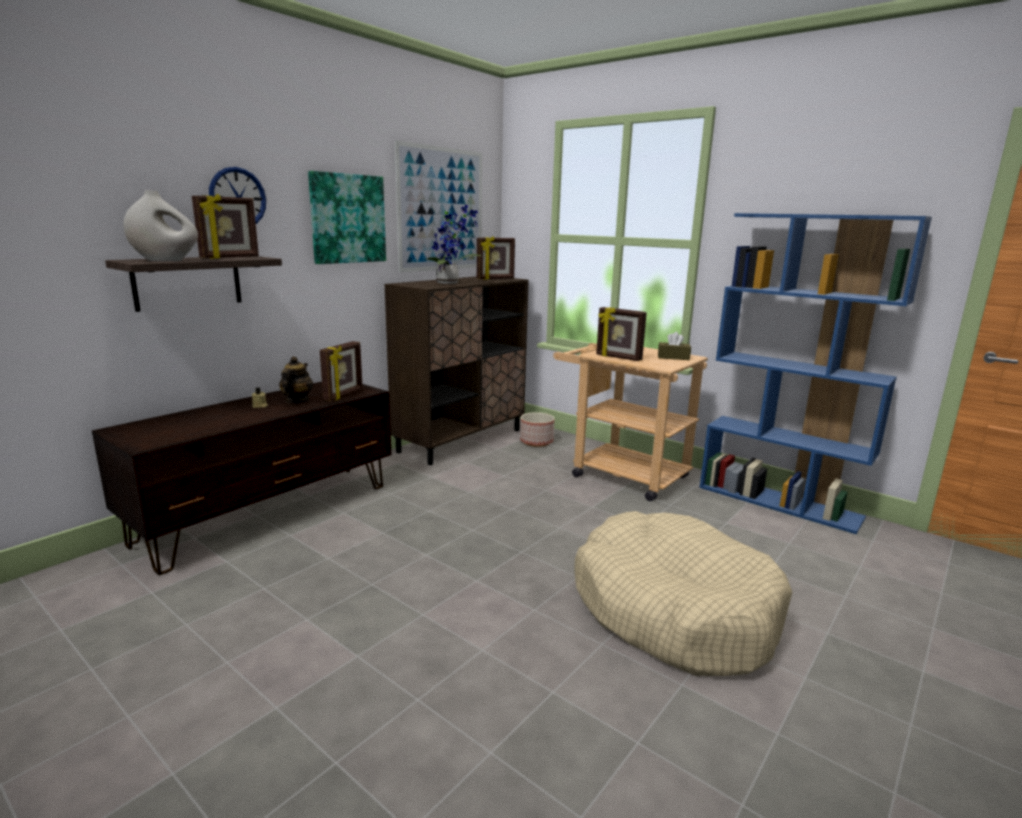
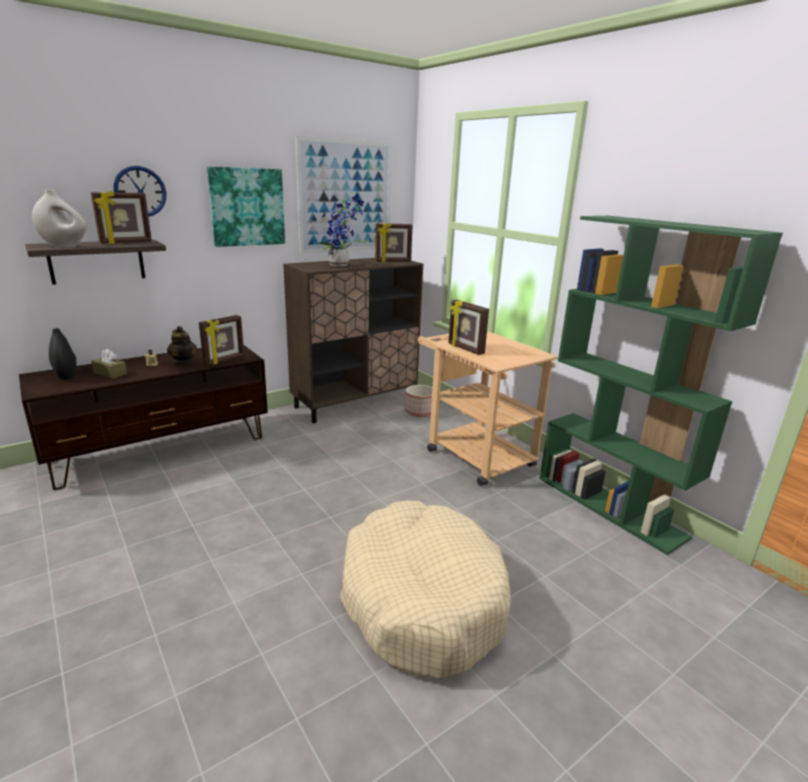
camera: 15 degrees right, 5 degrees up
(161, 426) = (66, 375): none -> black vase
(297, 401) = (184, 362): teapot -> teapot turned 120 degrees clockwise
(673, 357) = (520, 353): brown tissue box -> brown tissue box (110, 373)
(779, 502) = (610, 506): blue bookcase -> green bookcase

